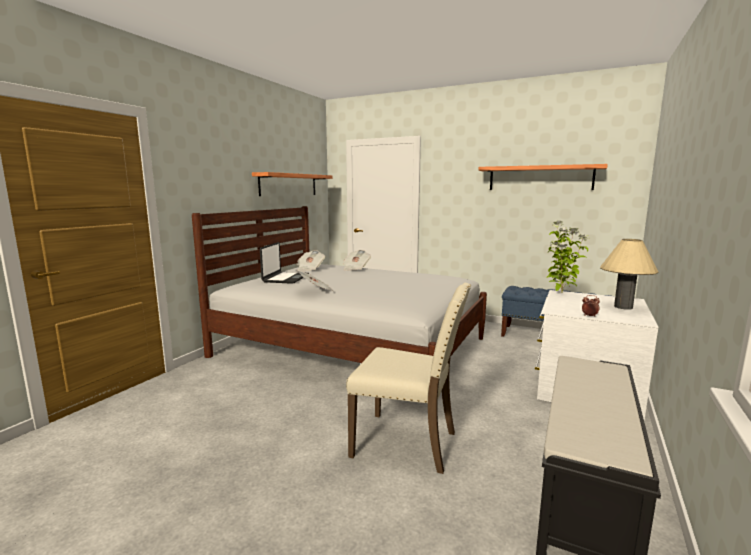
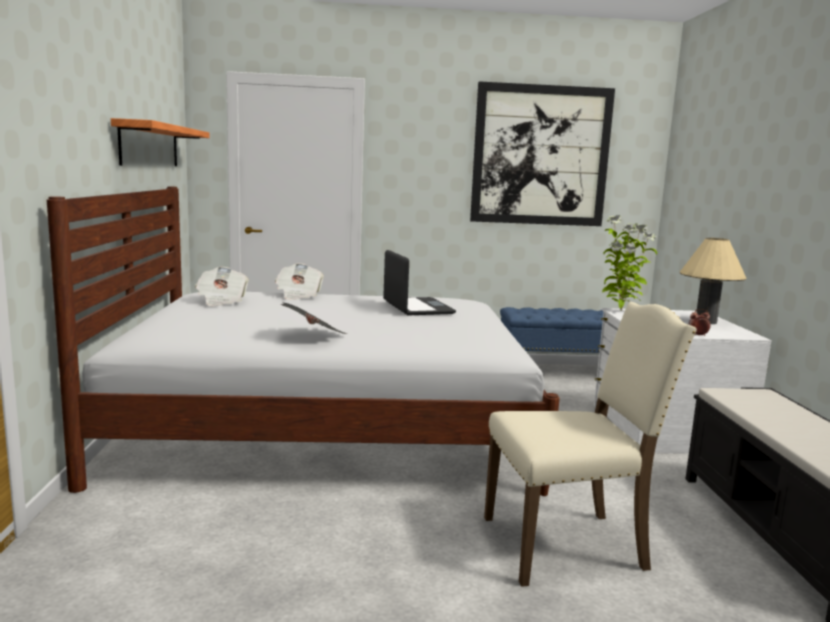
camera: 30 degrees left, 0 degrees up
(285, 278) = (213, 320): laptop -> laptop (417, 308)
(540, 178) = (540, 156): shelf -> picture

